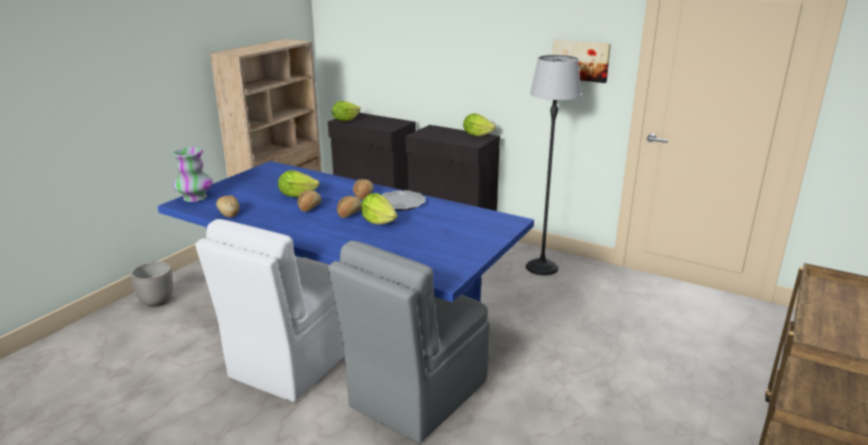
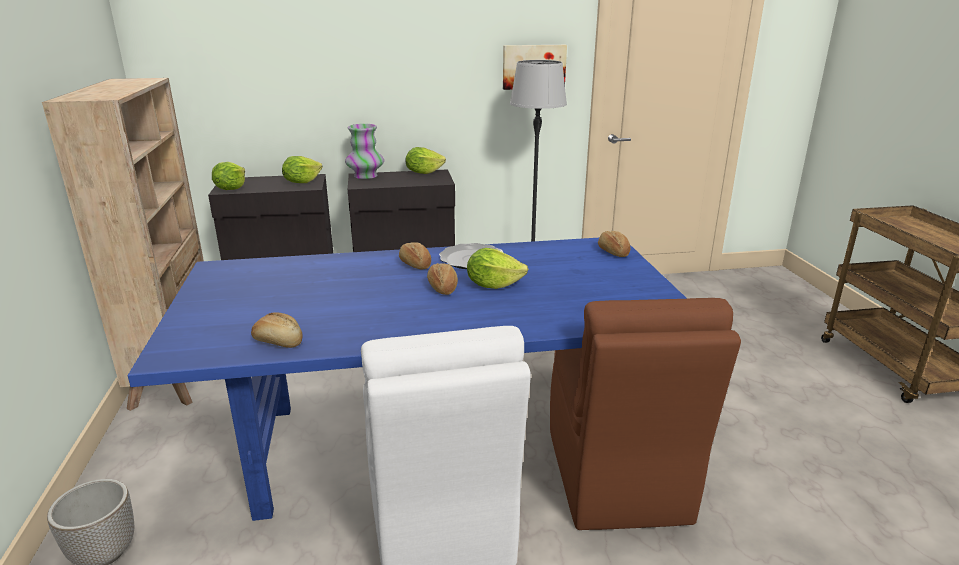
camera: 40 degrees left, 0 degrees up
(195, 198) = (177, 341): vase -> vase (366, 176)
(297, 195) = (330, 289): lettuce -> lettuce (301, 182)
(309, 207) = (378, 297): bread -> bread (612, 252)
(416, 395) = (616, 478): grey chair -> brown chair

